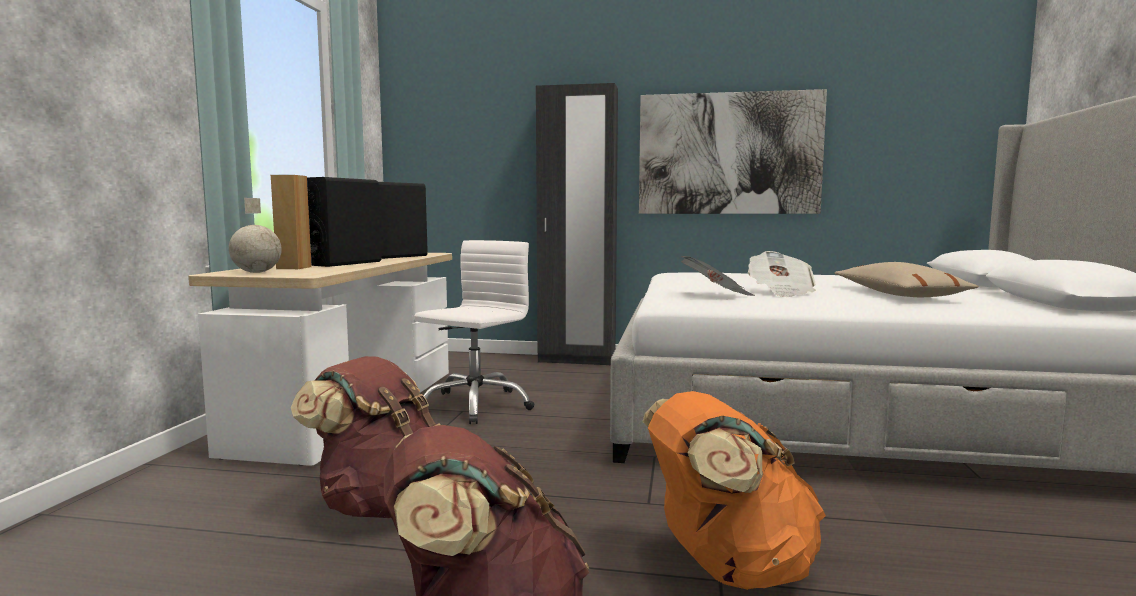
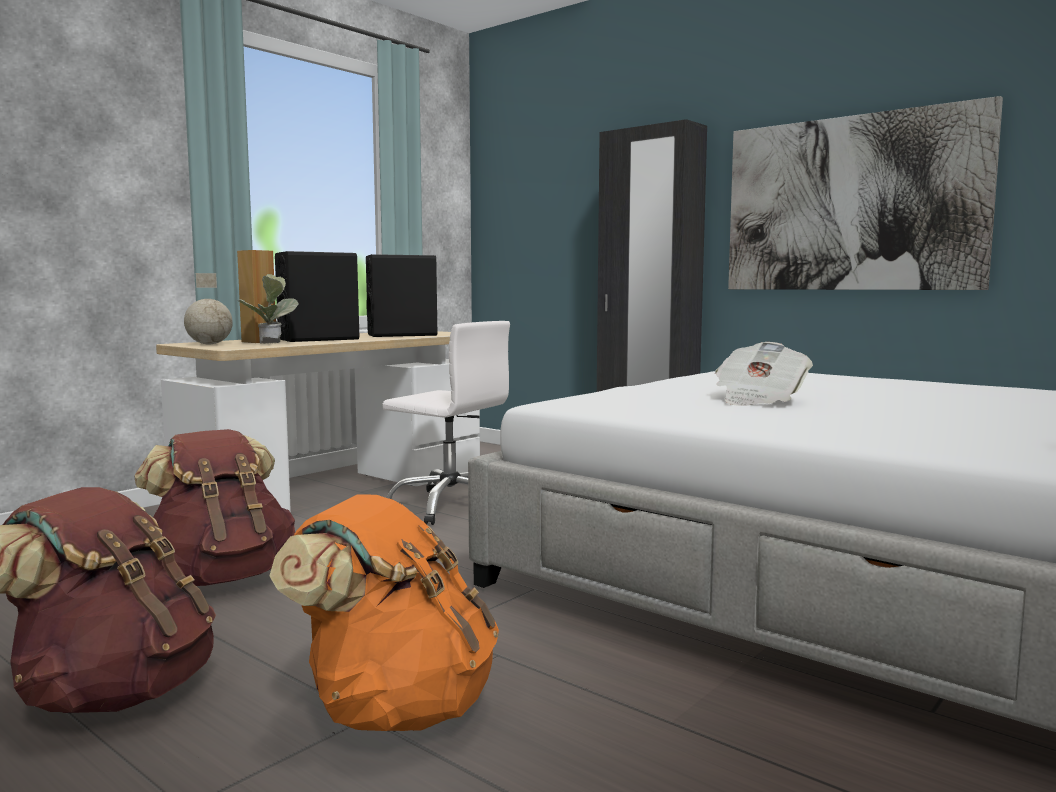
camera: 30 degrees right, 0 degrees up
(325, 269) = (271, 344): none -> potted plant
(475, 405) = (451, 506): white office chair -> white office chair turned 60 degrees clockwise
(717, 296) = (652, 398): newspaper -> none
(898, 295) = (928, 416): beige pillow -> none

